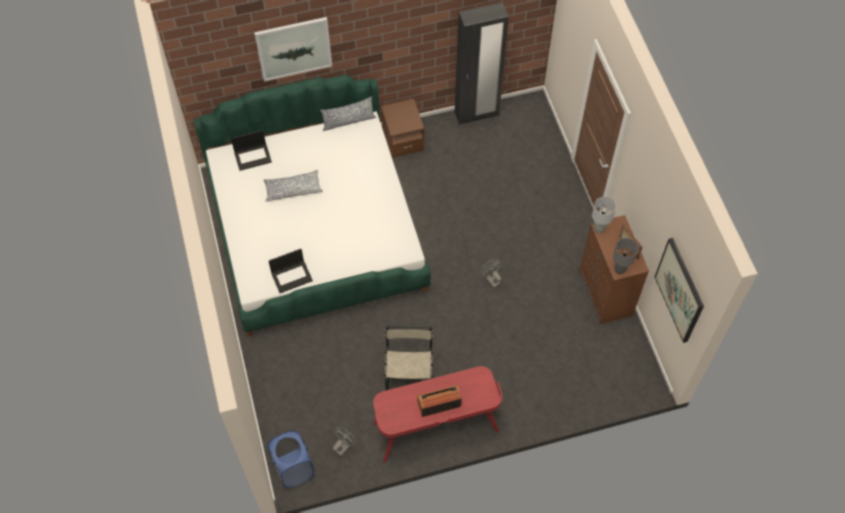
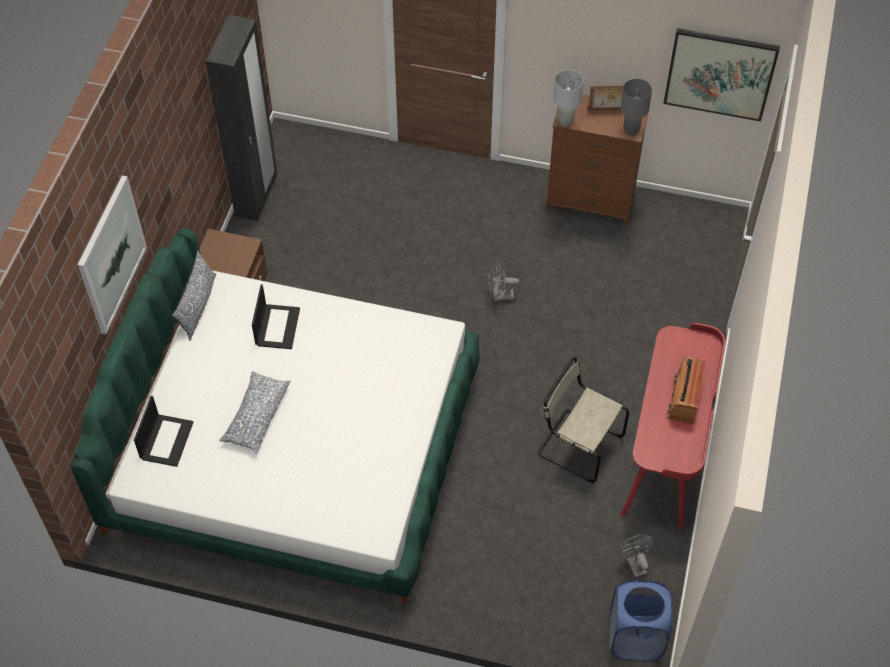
camera: 60 degrees left, 5 degrees down
(292, 276) = (392, 479): laptop -> laptop (277, 326)

